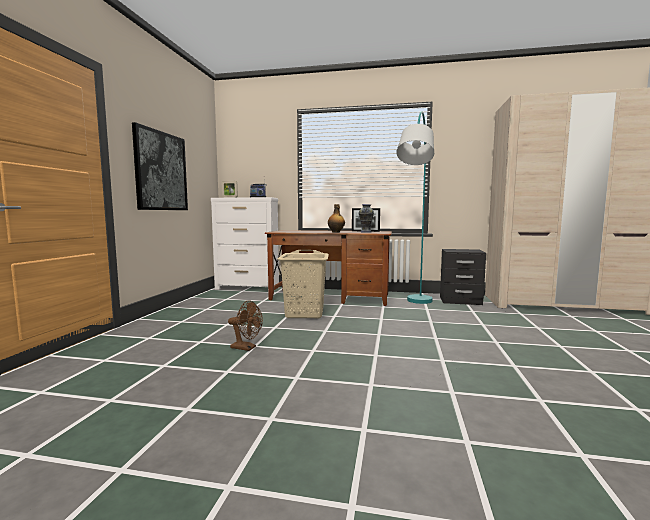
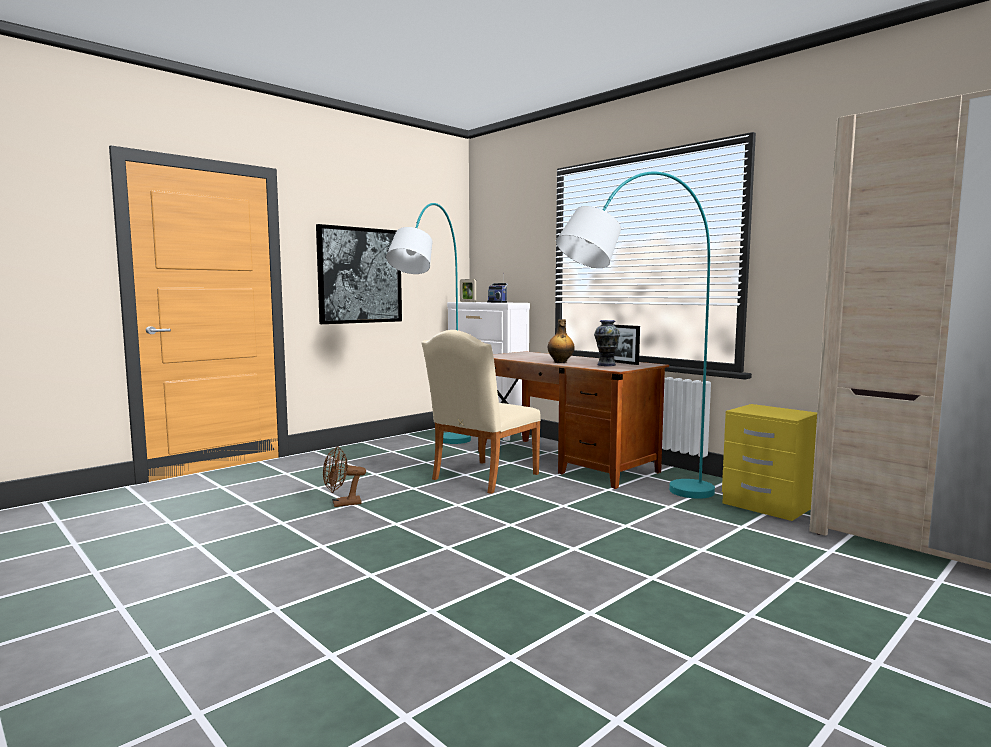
camera: 35 degrees right, 0 degrees up
(243, 306) = (434, 455): none -> turquoise floor lamp
(247, 348) = (342, 504): brown fan -> brown fan turned 105 degrees clockwise
(304, 313) = (481, 478): beige laundry basket -> beige chair
(460, 301) = (767, 505): black nightstand -> yellow nightstand

